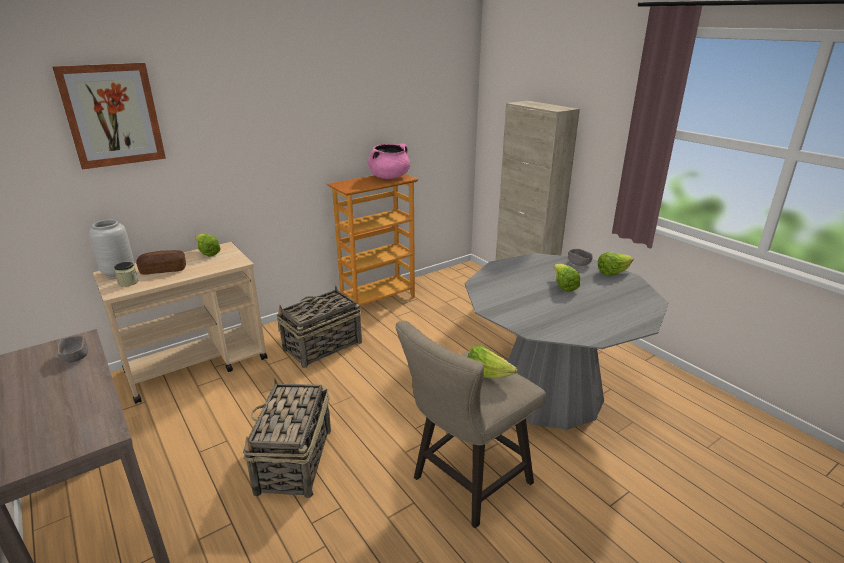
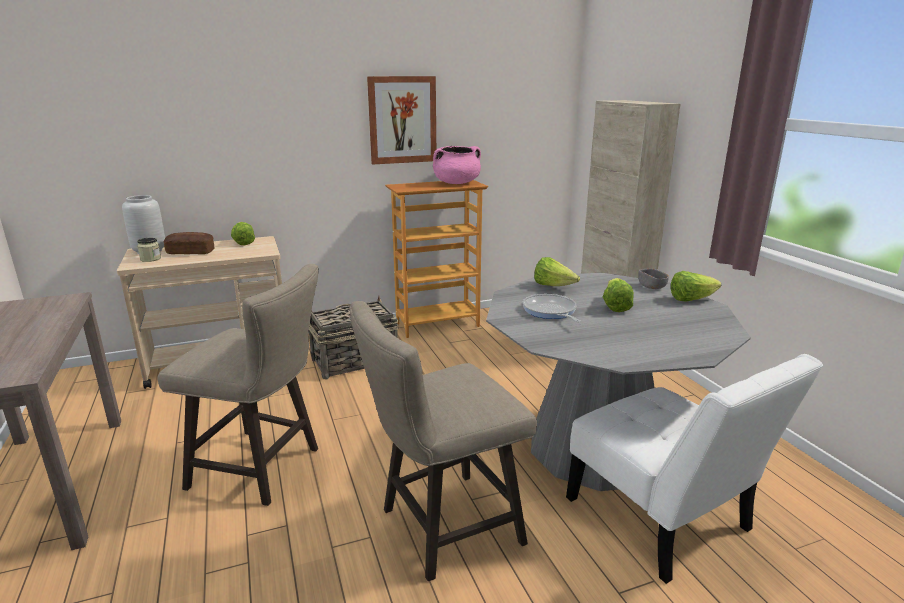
camera: 15 degrees right, 5 degrees down
(75, 357) = (52, 311): grey bowl -> none
(112, 115) = (159, 90): picture -> picture (402, 120)
(294, 461) = (263, 468): basket -> beige stool
(487, 375) = (465, 387): lettuce -> lettuce (553, 286)
(519, 297) = (550, 311): none -> frying pan
(618, 444) = (663, 521): none -> white chair

